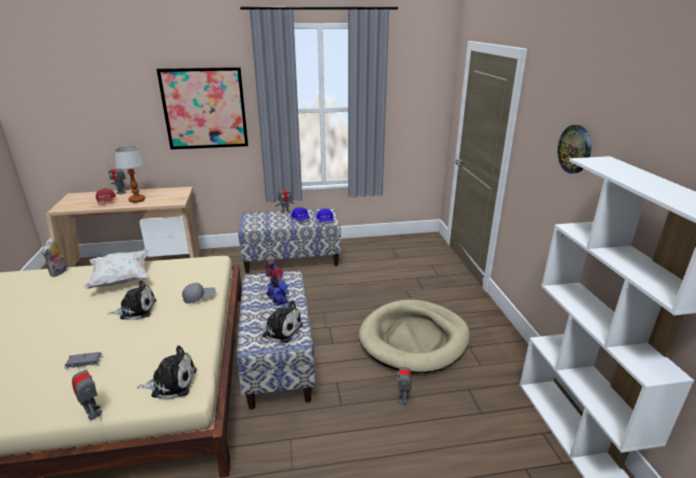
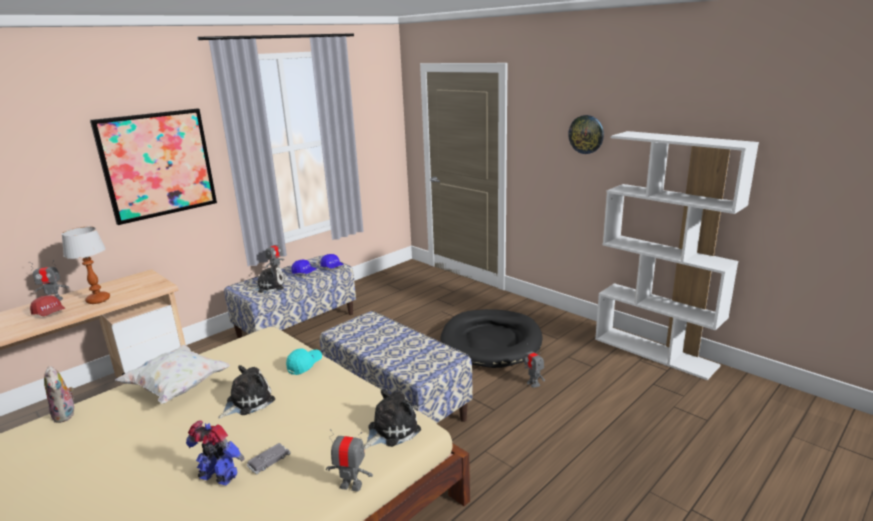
camera: 35 degrees left, 5 degrees down
(199, 297) = (304, 365): grey cap -> turquoise cap
(277, 300) = (386, 338): toy robot -> toy robot (218, 477)
(280, 330) = (425, 356): plush toy -> plush toy (269, 286)
(414, 339) = (491, 342): beige dog bed -> black dog bed

